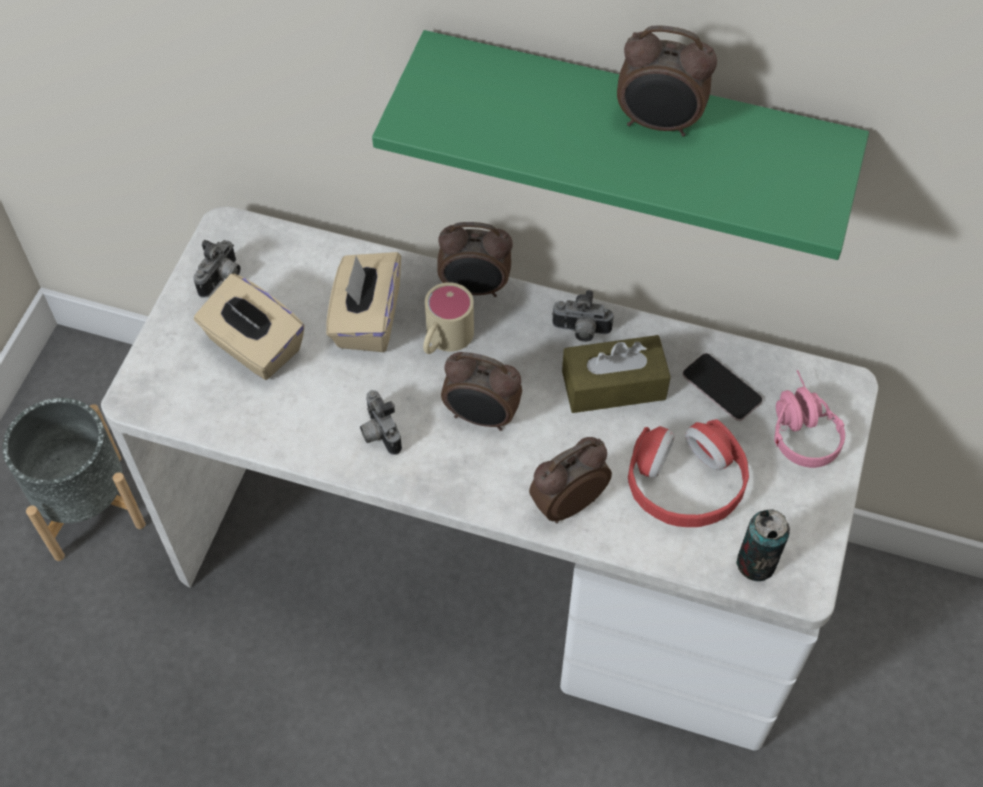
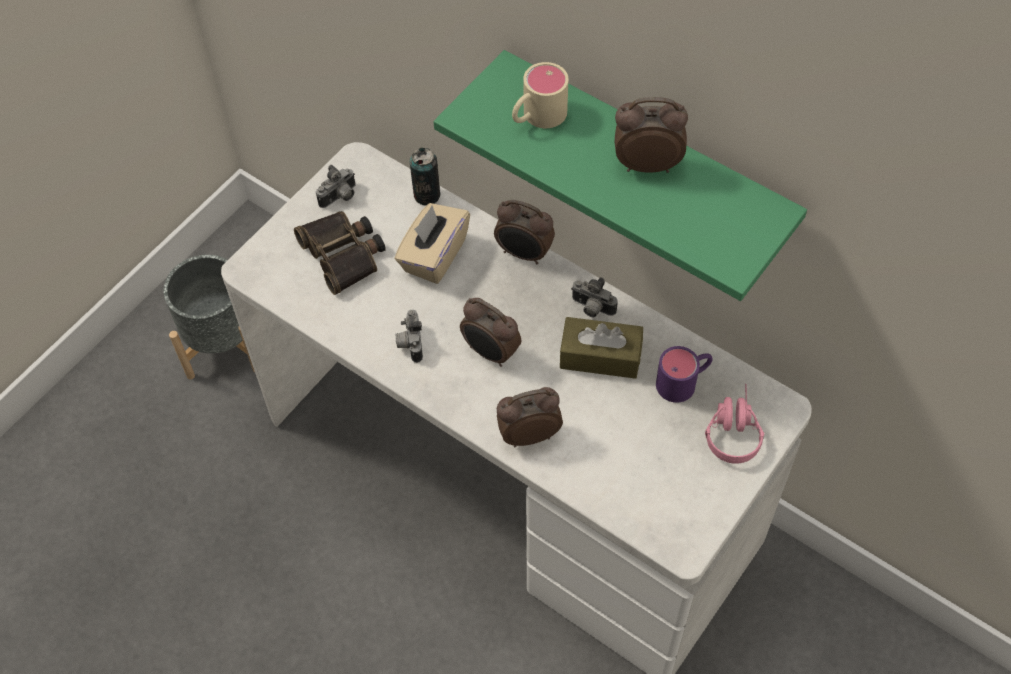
camera: 20 degrees right, 0 degrees up
(254, 347) = (344, 254): beige tissue box -> binoculars
(444, 340) = (485, 287): beige mug -> beige mug (537, 117)
(659, 124) = (647, 164): alarm clock -> alarm clock turned 150 degrees clockwise
(685, 483) = (625, 446): red headphones -> none
(721, 387) = (684, 381): phone -> purple mug
(756, 563) = (654, 522): can -> can (427, 195)

